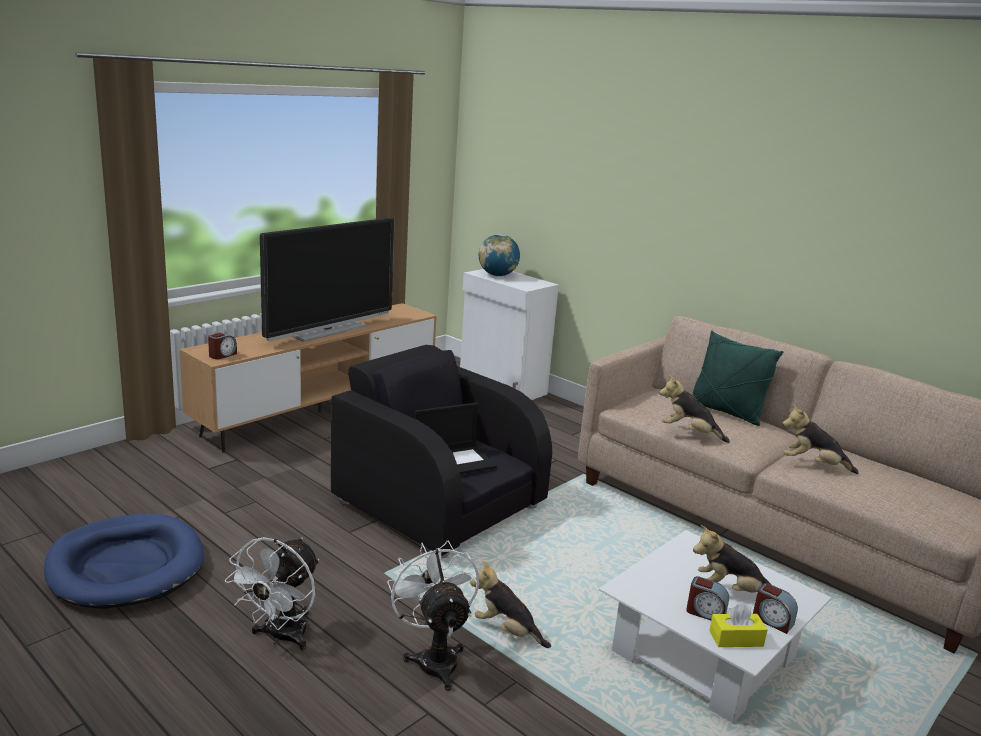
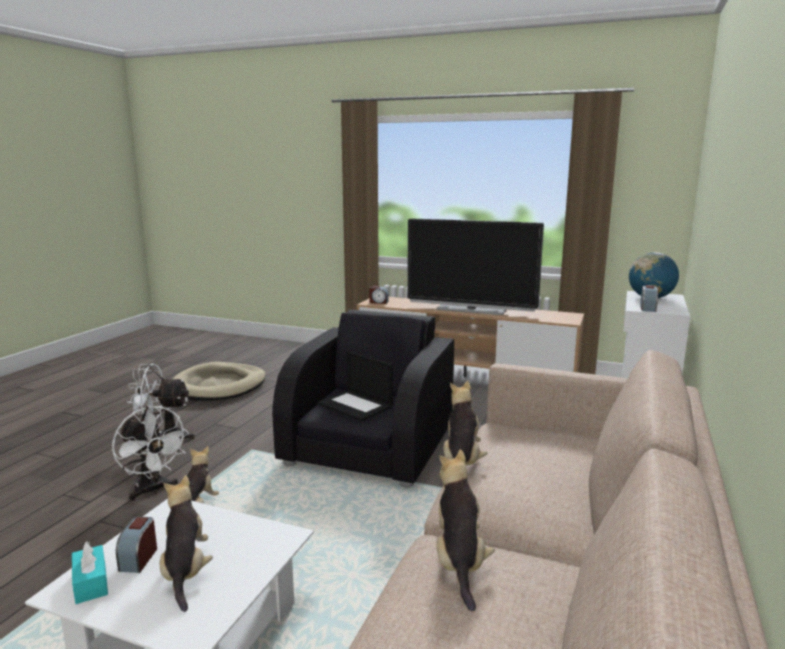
camera: 70 degrees right, 5 degrees down
(126, 566) = (219, 386): blue dog bed -> beige dog bed
(434, 658) = (153, 490): white fan -> white fan turned 90 degrees clockwise
(726, 412) = (569, 480): green pillow -> none
(736, 638) = (91, 583): yellow tissue box -> turquoise tissue box
(772, 621) = (129, 608): alarm clock -> alarm clock (647, 308)

